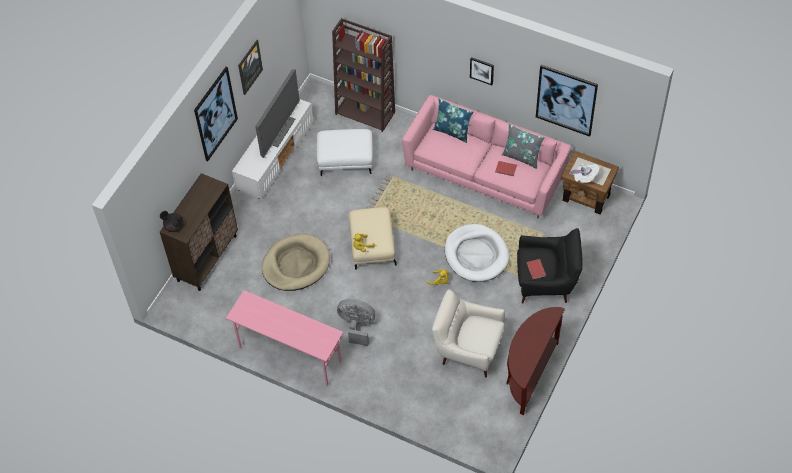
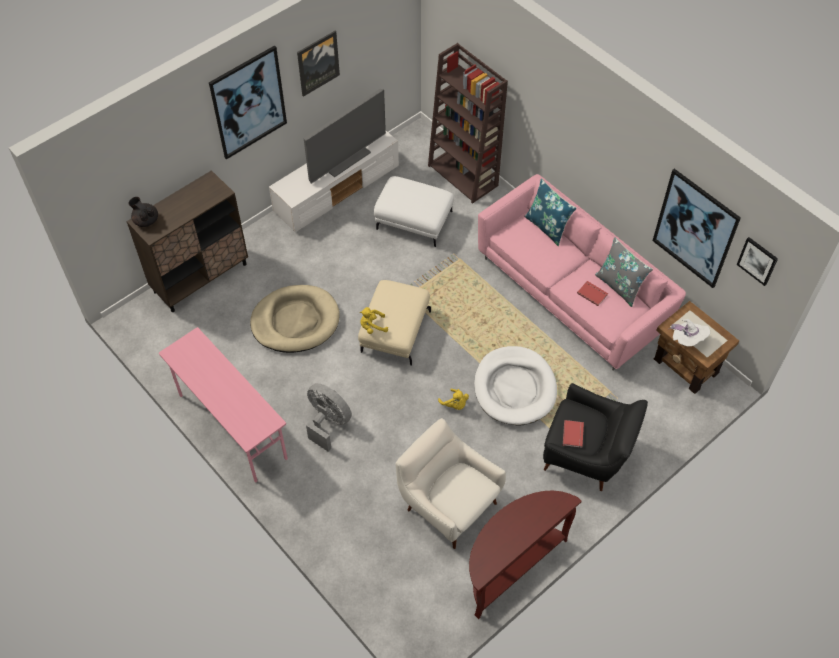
camera: 20 degrees right, 0 degrees up
(482, 70) = (602, 157): picture -> picture (757, 260)

